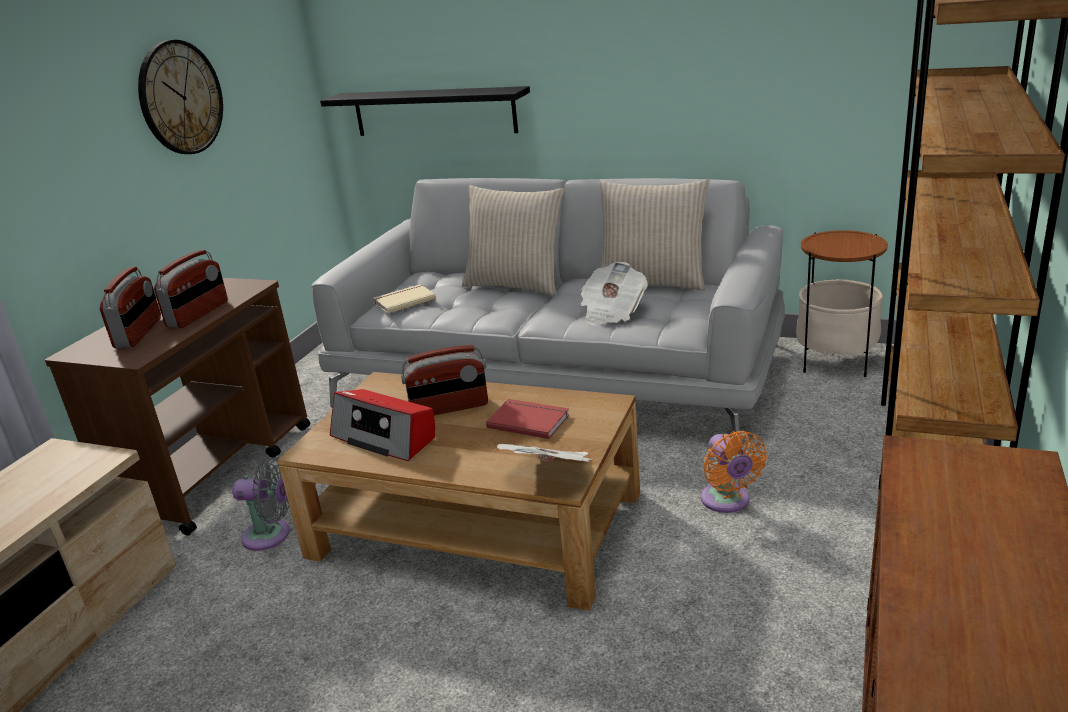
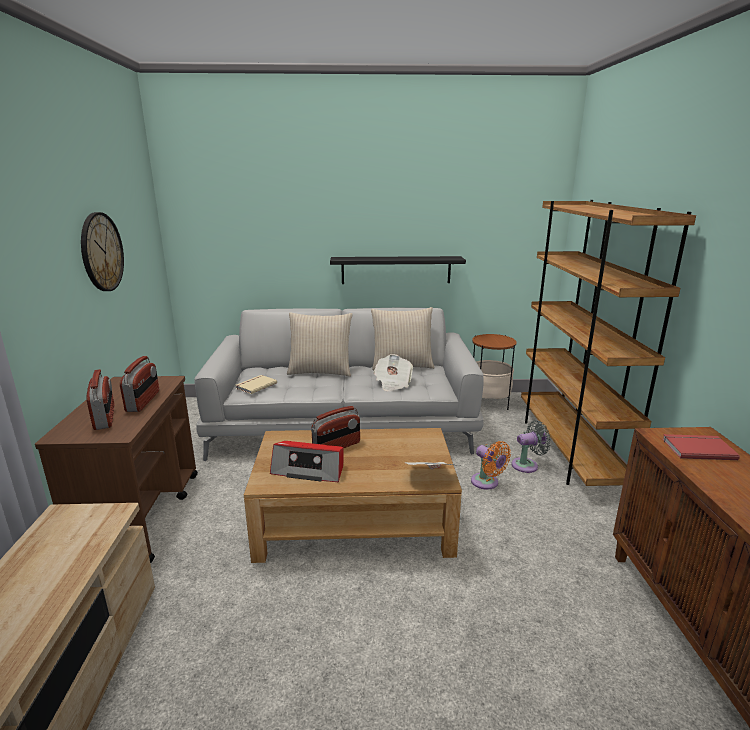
camera: 25 degrees left, 5 degrees down
(271, 535) = (216, 552): grey fan -> grey fan (527, 465)
(434, 112) = (248, 268): black shelf -> black shelf (396, 270)
(529, 420) = (392, 448): red book -> red book (697, 448)

